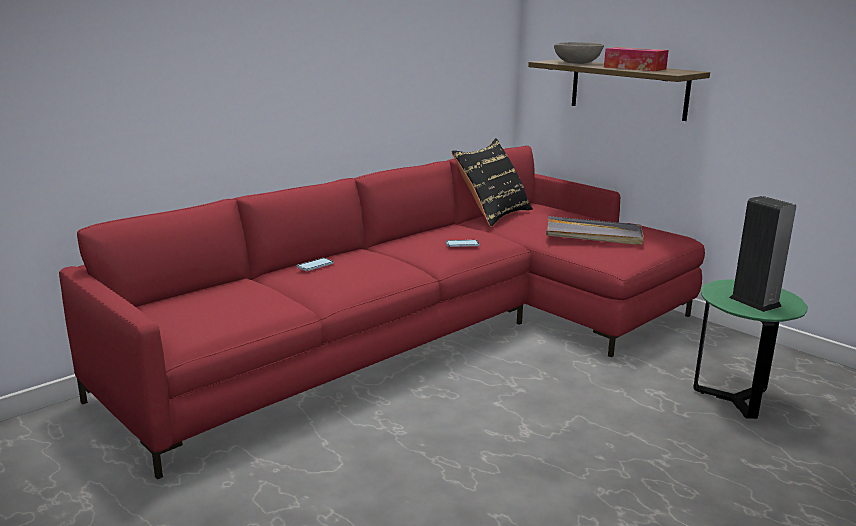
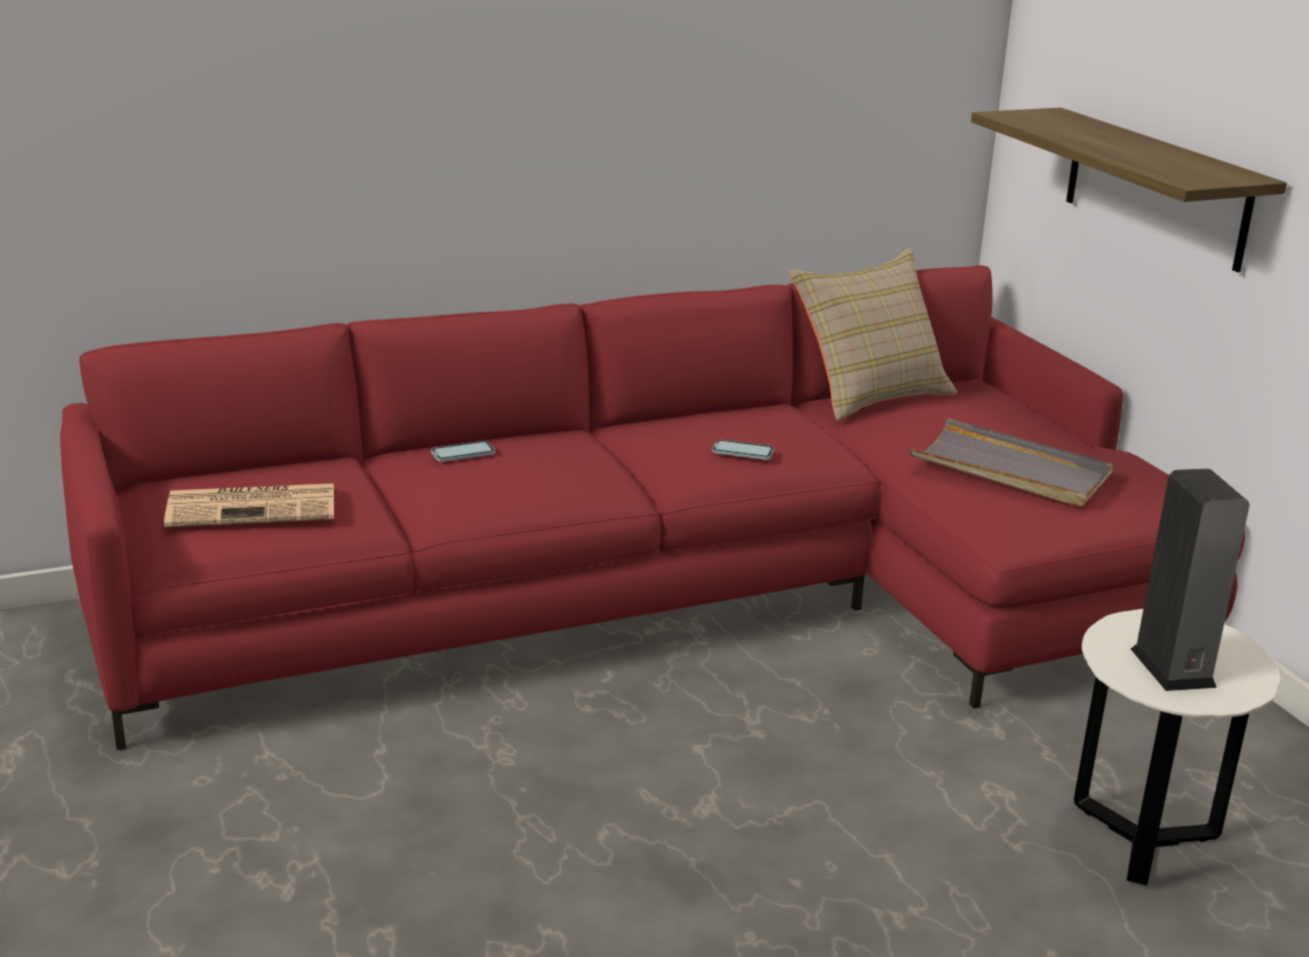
camera: 20 degrees right, 5 degrees up
(217, 308) = (254, 507): none -> newspaper
(492, 214) = (870, 395): black pillow -> beige pillow
(576, 63) = (1055, 127): grey bowl -> none
(634, 68) = (1143, 155): tissue box -> none
(735, 400) = (1142, 841): green side table -> white side table

